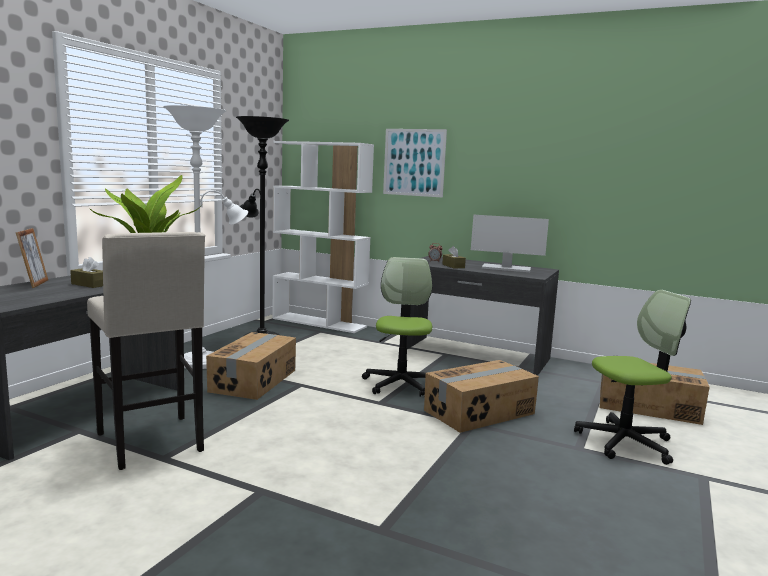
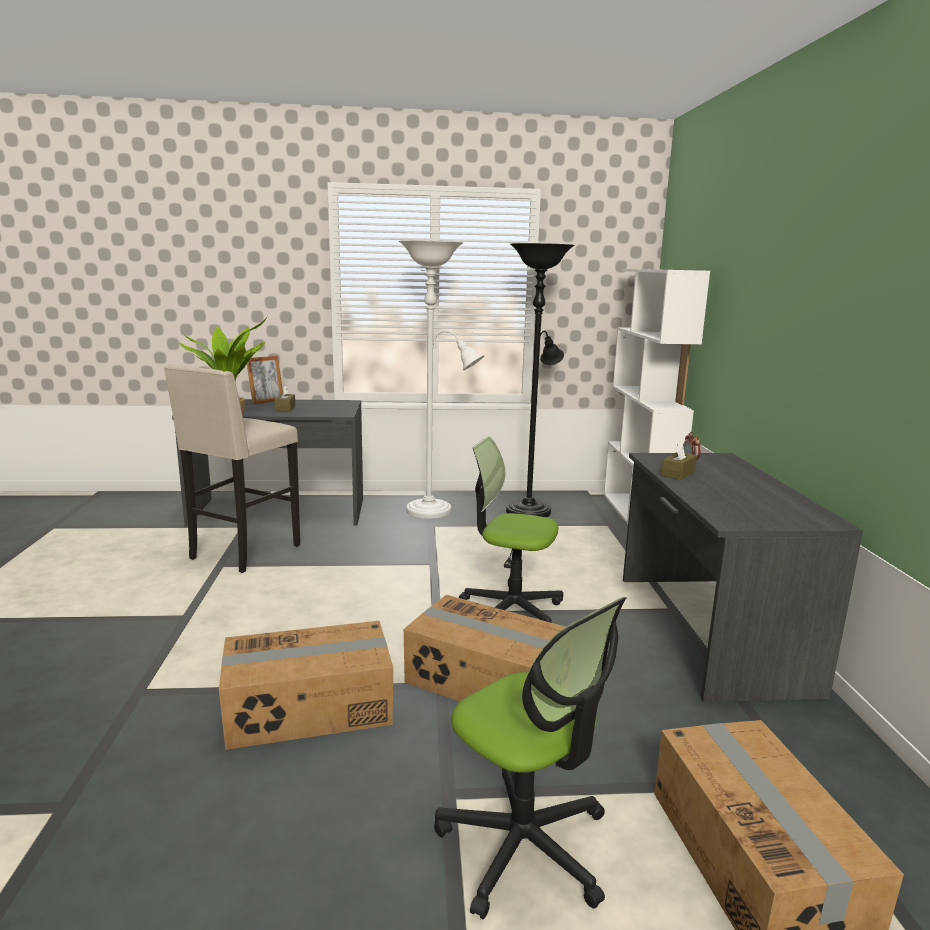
camera: 60 degrees right, 5 degrees up
(254, 380) = (415, 542): cardboard box -> cardboard box (309, 708)
(401, 384) = (511, 609): office chair -> office chair turned 135 degrees counterclockwise
(414, 162) = (743, 299): picture -> none
(505, 268) = (749, 499): monitor -> none

